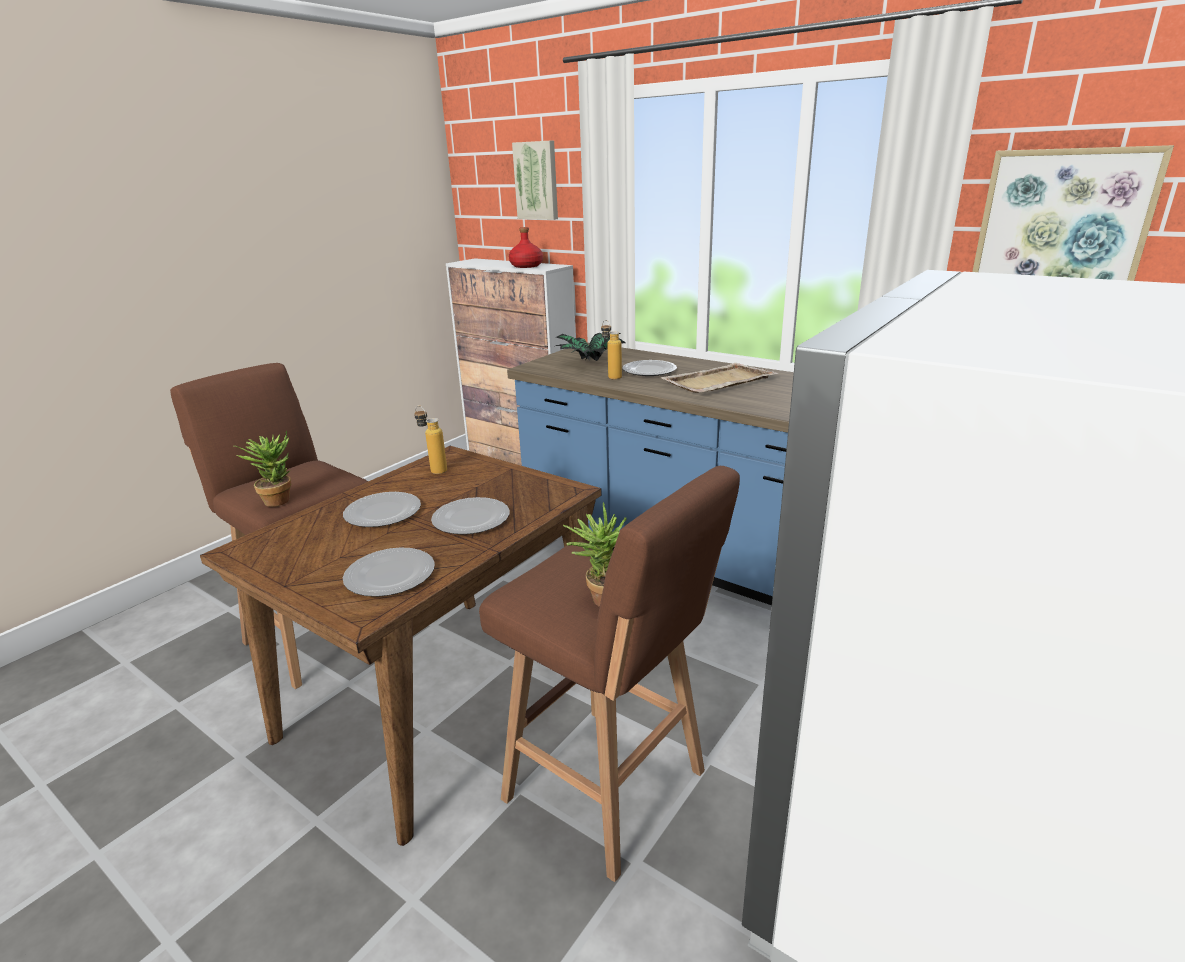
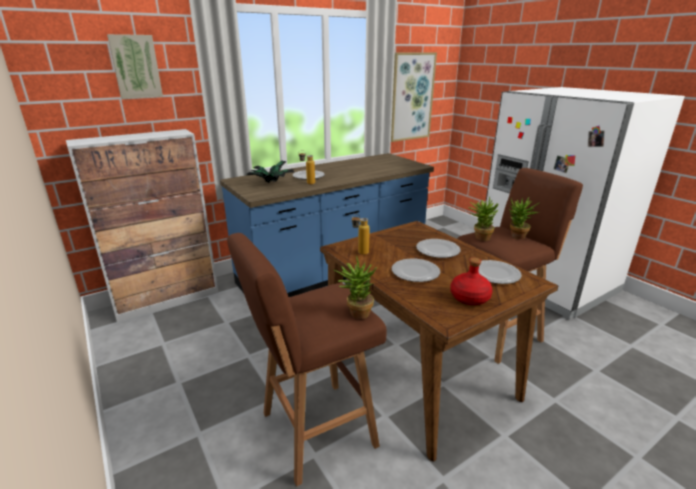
camera: 70 degrees left, 0 degrees up
(526, 266) = (159, 134): red bottle -> red bottle (469, 298)
(572, 556) = (479, 237): none -> potted plant
(717, 381) = (345, 170): beige tray -> none

